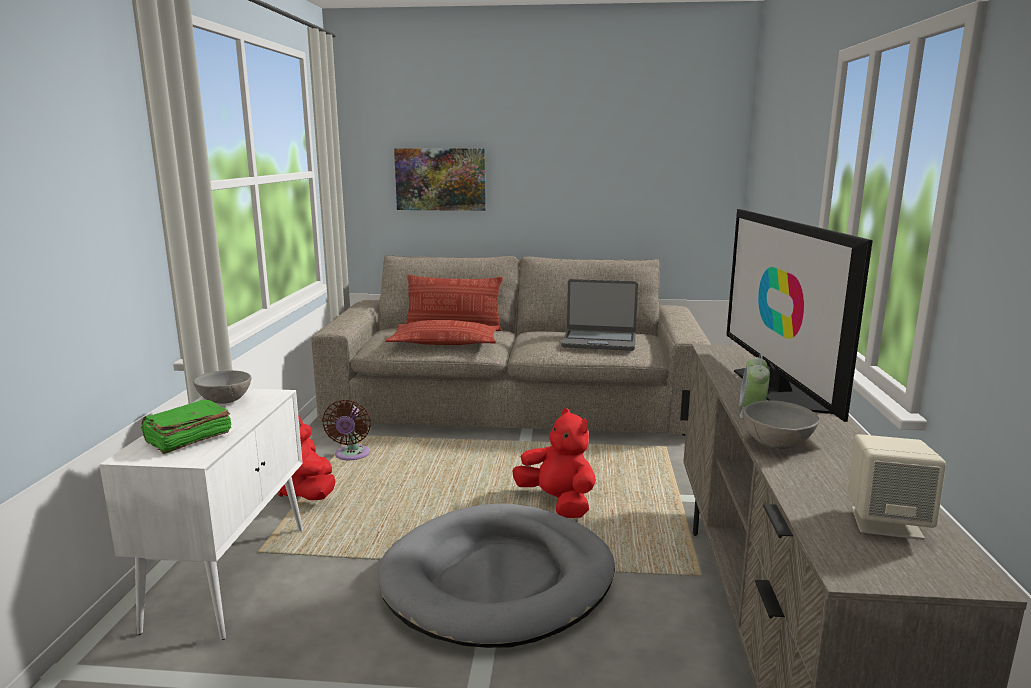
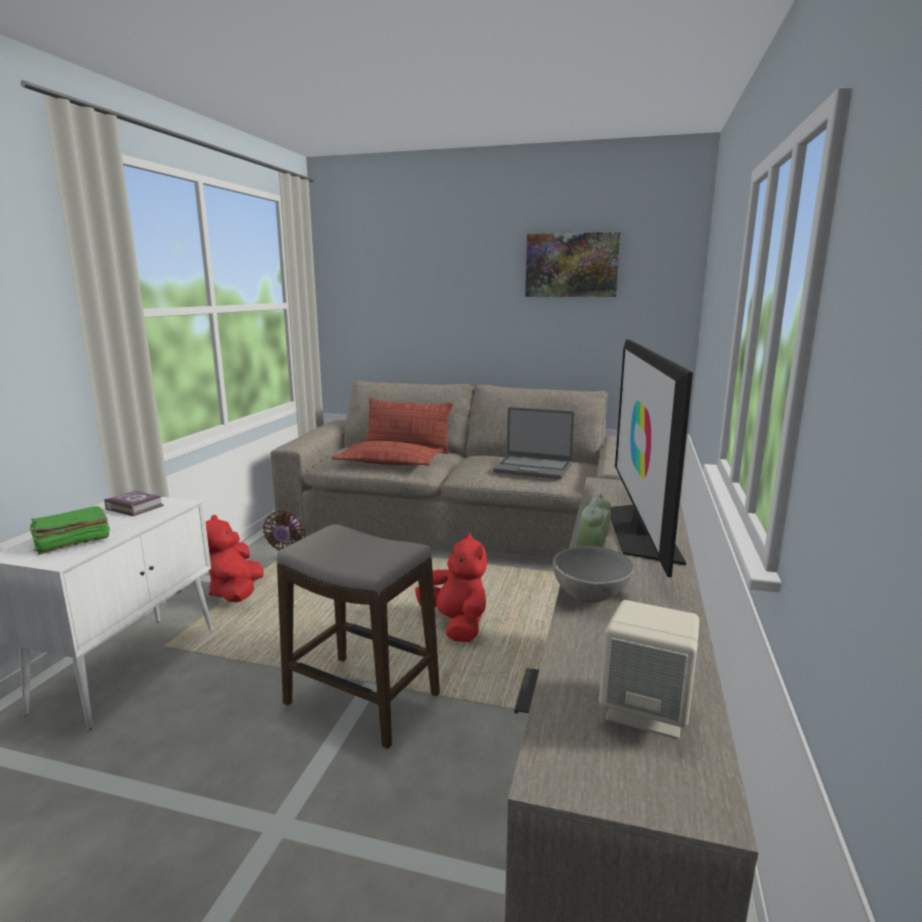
camera: 10 degrees right, 0 degrees up
(225, 400) = (135, 507): grey bowl -> book
(440, 179) = (407, 311): picture -> picture (571, 265)
(499, 580) = (362, 699): grey dog bed -> stool

